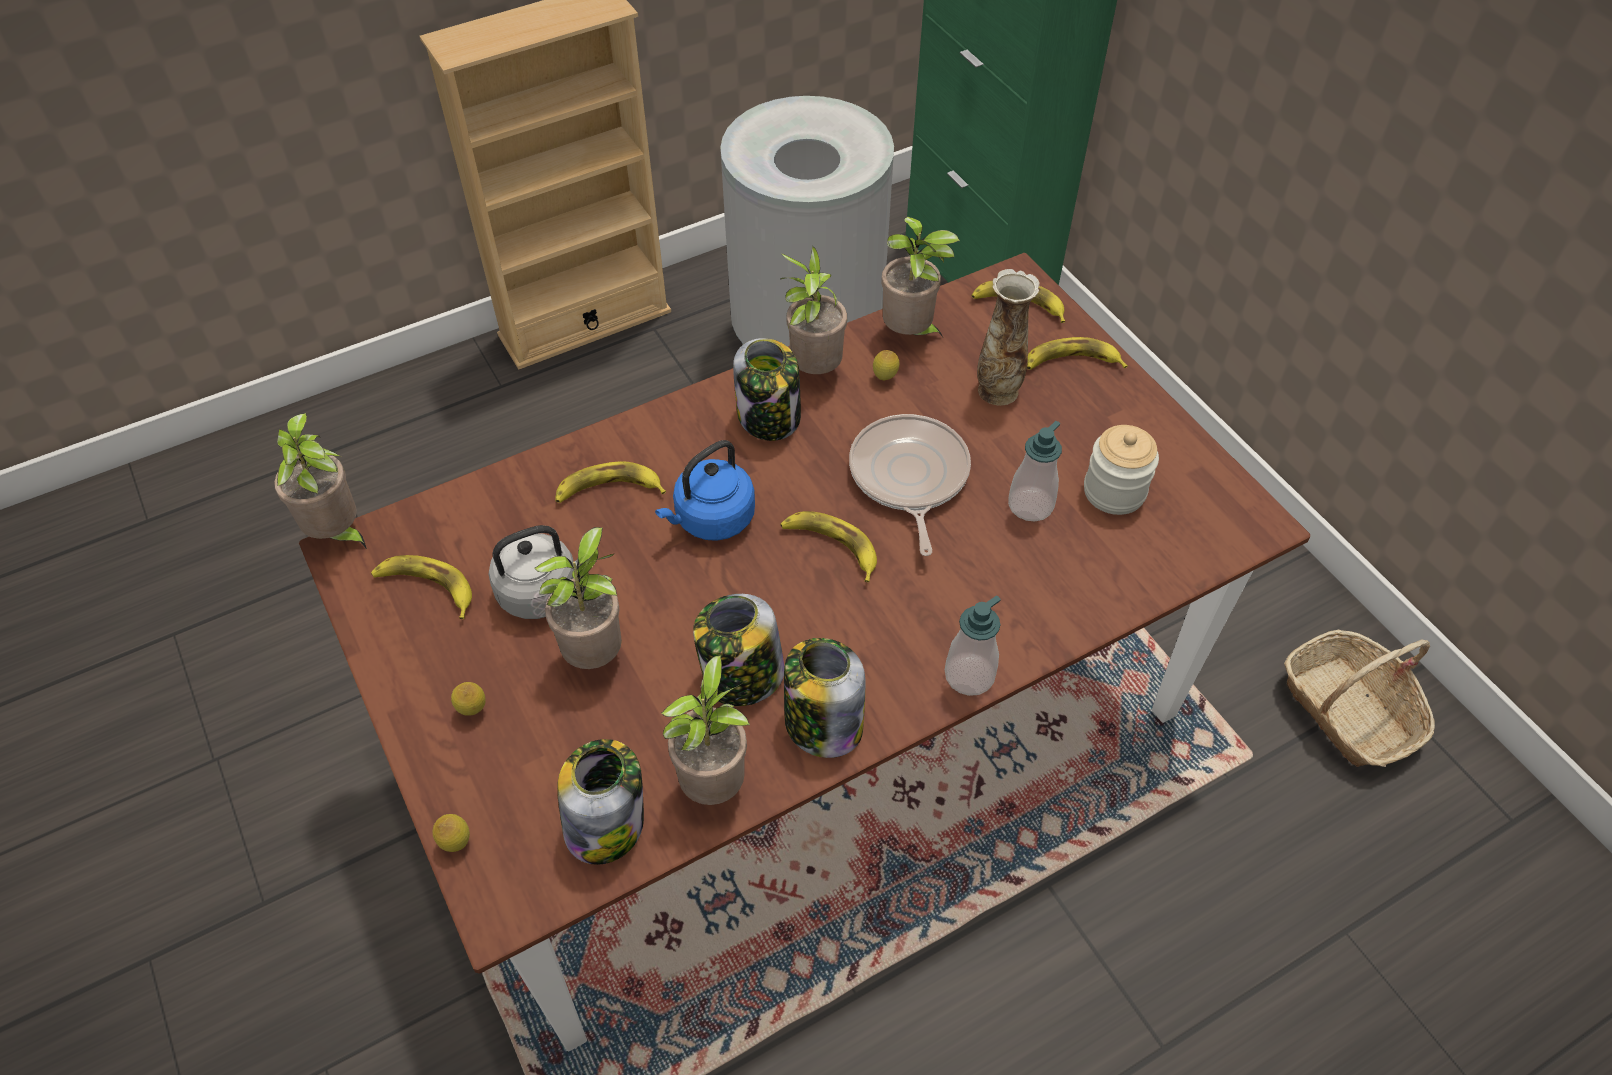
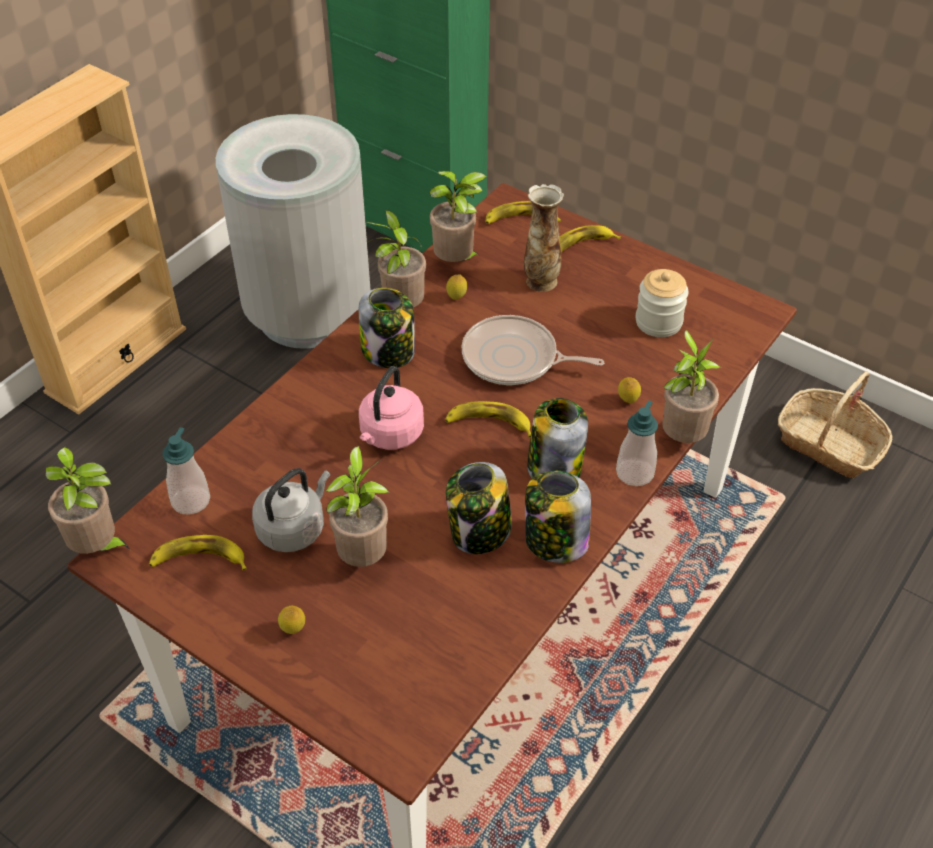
camera: 25 degrees left, 5 degrees down
(456, 843) = (340, 724): lemon -> lemon (627, 401)
(606, 823) = (443, 666): jar -> jar (554, 468)
(608, 490) = (299, 441): banana -> none
(711, 519) = (390, 435): blue kettle -> pink kettle
(715, 783) = (505, 608): potted plant -> potted plant (681, 437)
(908, 477) = (514, 359): frying pan -> frying pan turned 45 degrees counterclockwise
(1030, 505) = (609, 349): soap dispenser -> soap dispenser (191, 500)

